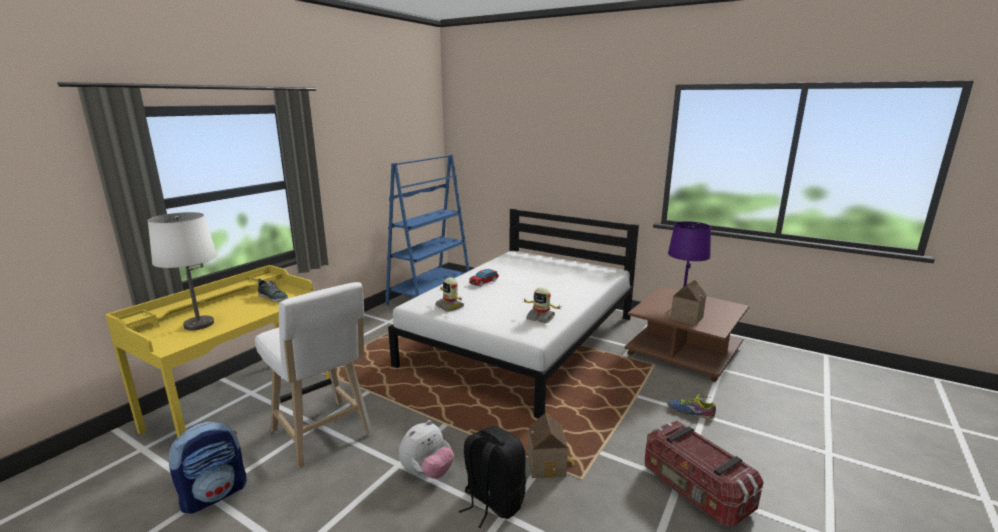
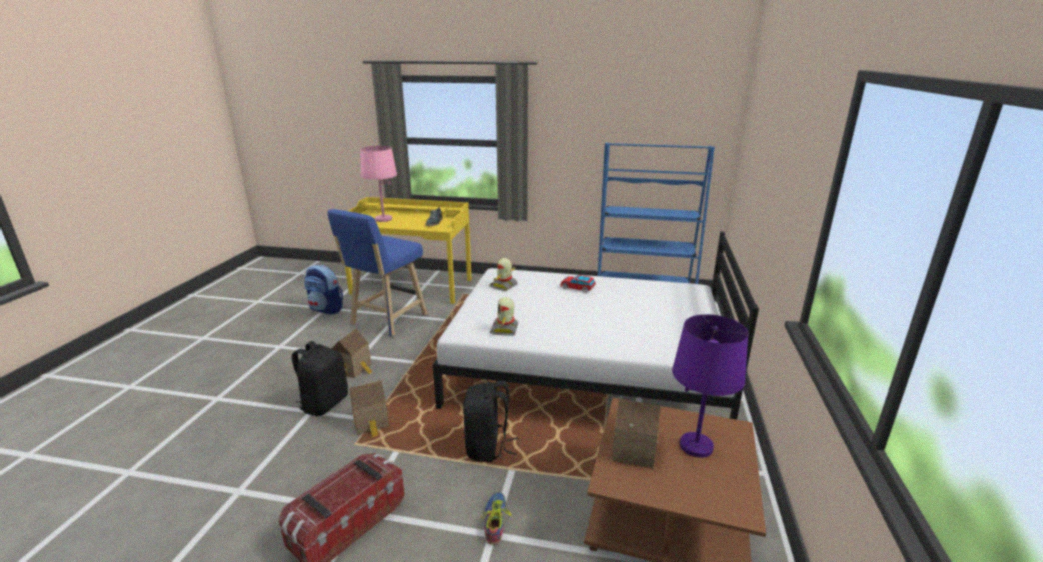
camera: 70 degrees right, 5 degrees up
(199, 324) = (383, 219): white table lamp -> pink table lamp
(324, 435) = (386, 321): white stool -> blue stool
(427, 472) = (354, 369): plush toy -> toy house
(607, 401) = (488, 447): none -> black backpack

